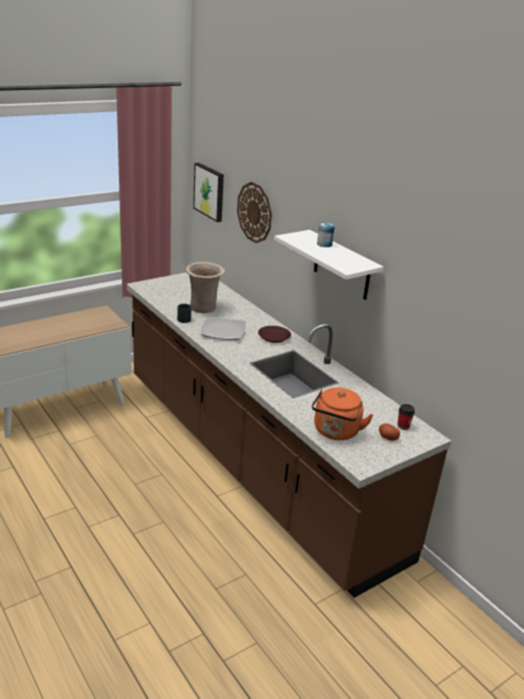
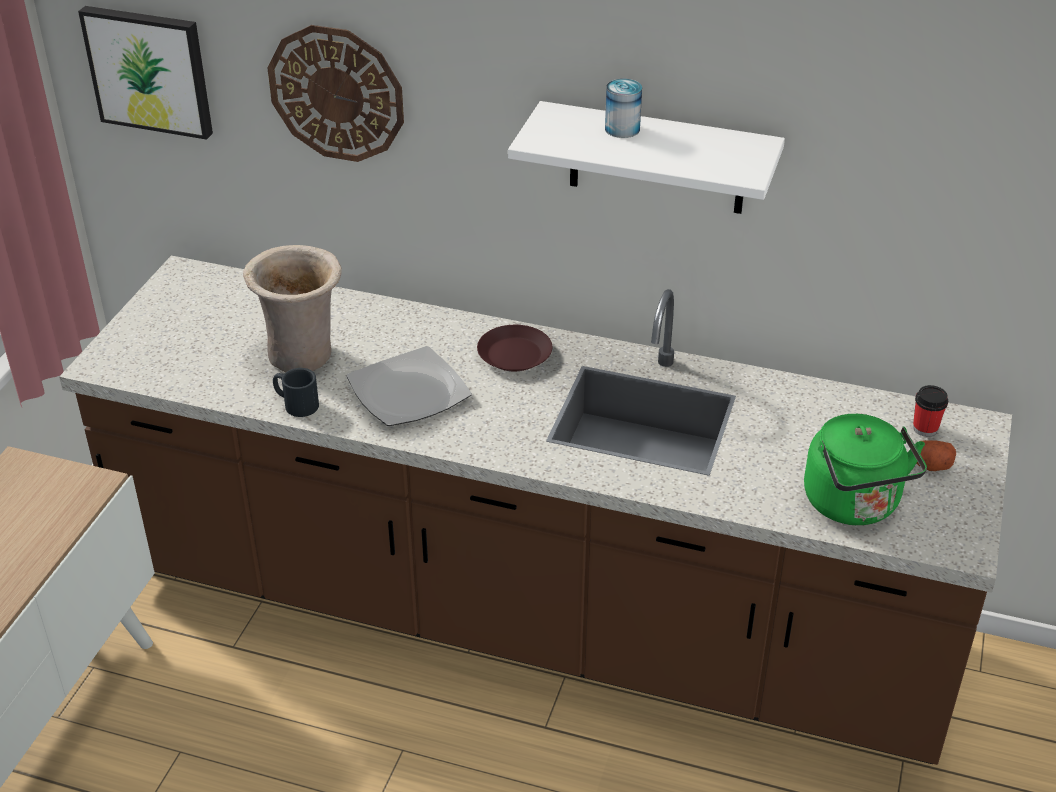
camera: 35 degrees left, 10 degrees up
(336, 432) = (854, 505): orange kettle -> green kettle

